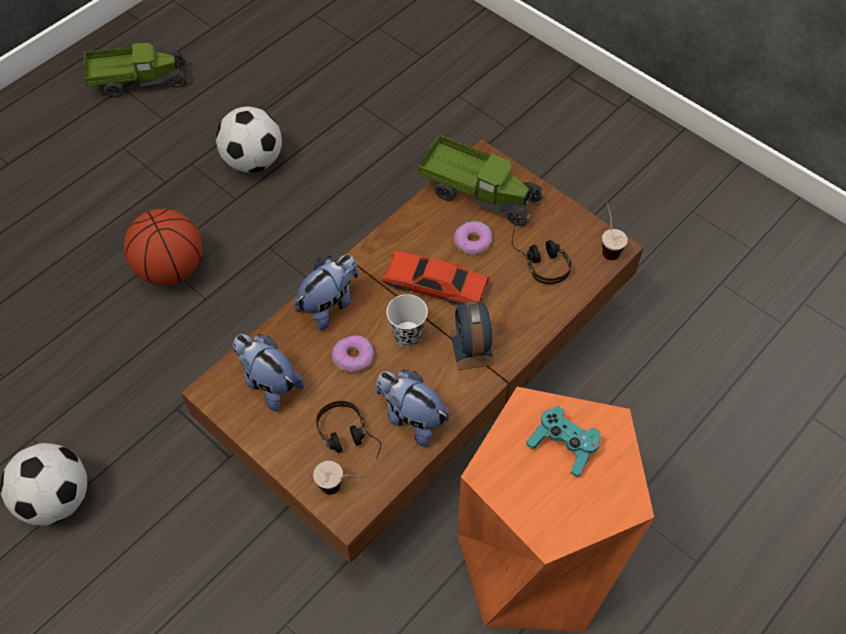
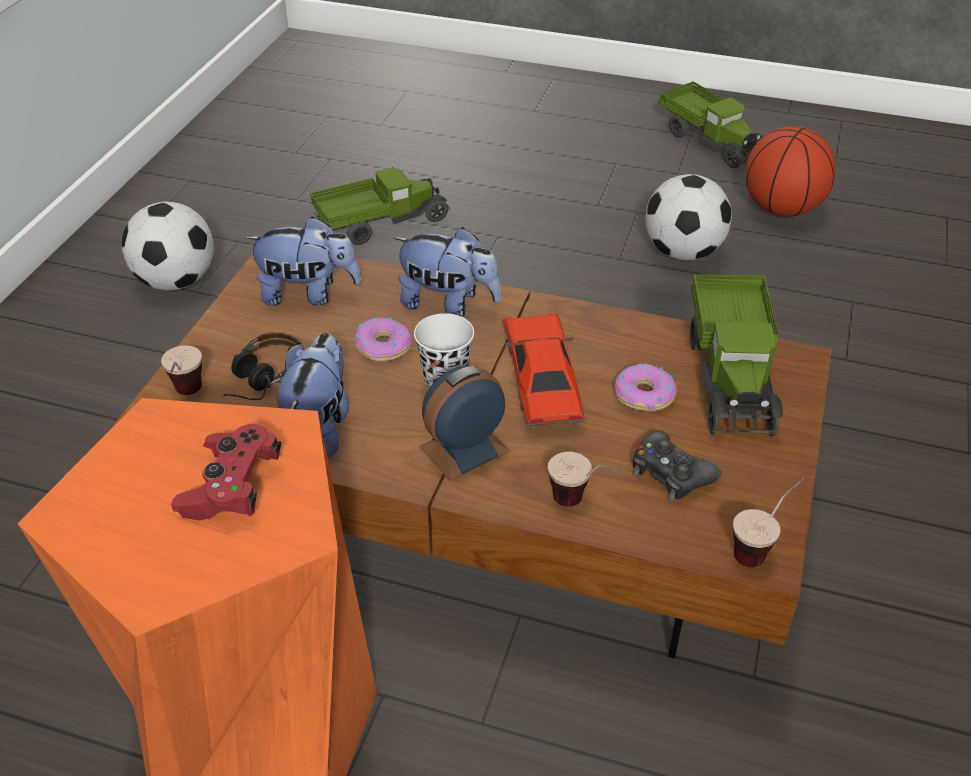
camera: 65 degrees right, 15 degrees down
(85, 327) = (381, 223): none -> toy truck
(171, 269) = (491, 250): basketball -> basketball (781, 209)
(269, 383) = (308, 294): plush toy -> plush toy turned 75 degrees clockwise
(539, 259) = (670, 473): headphones -> black game controller
(542, 308) = (582, 504): none -> cup
(563, 446) = (231, 487): turquoise game controller -> red game controller

